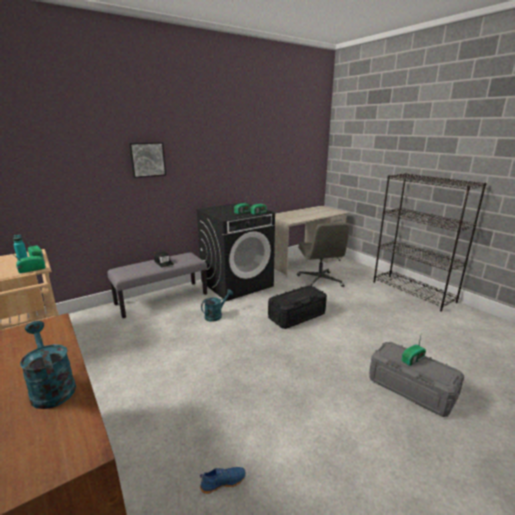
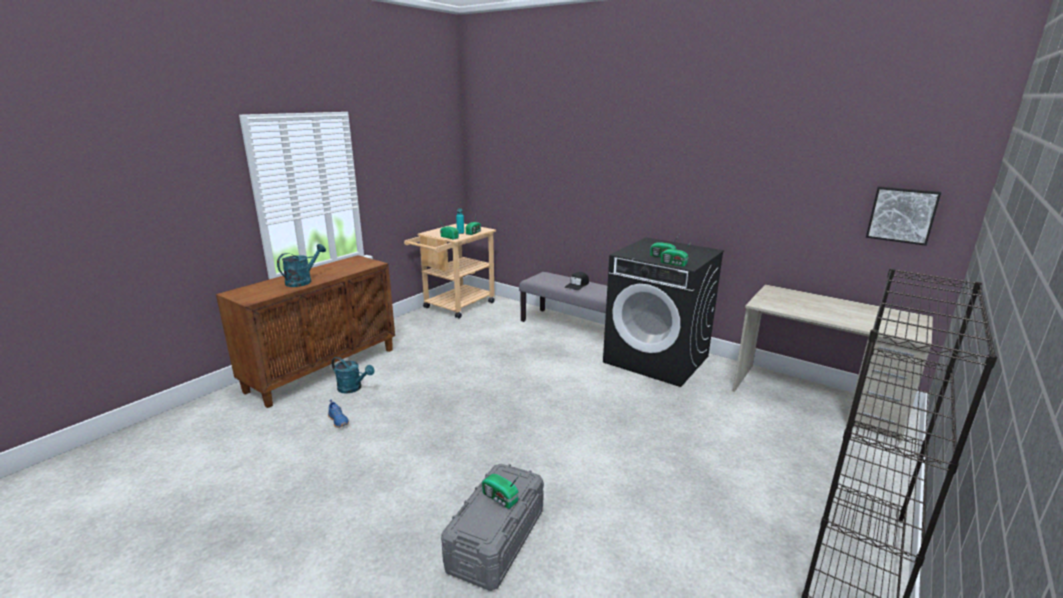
camera: 70 degrees right, 0 degrees up
(147, 159) = (601, 163): picture -> picture (902, 215)
(216, 315) = (565, 364): turquoise watering can -> turquoise watering can (353, 388)
(297, 316) = (612, 420): black storage box -> none
(320, 281) = (751, 427): grey office chair -> none

